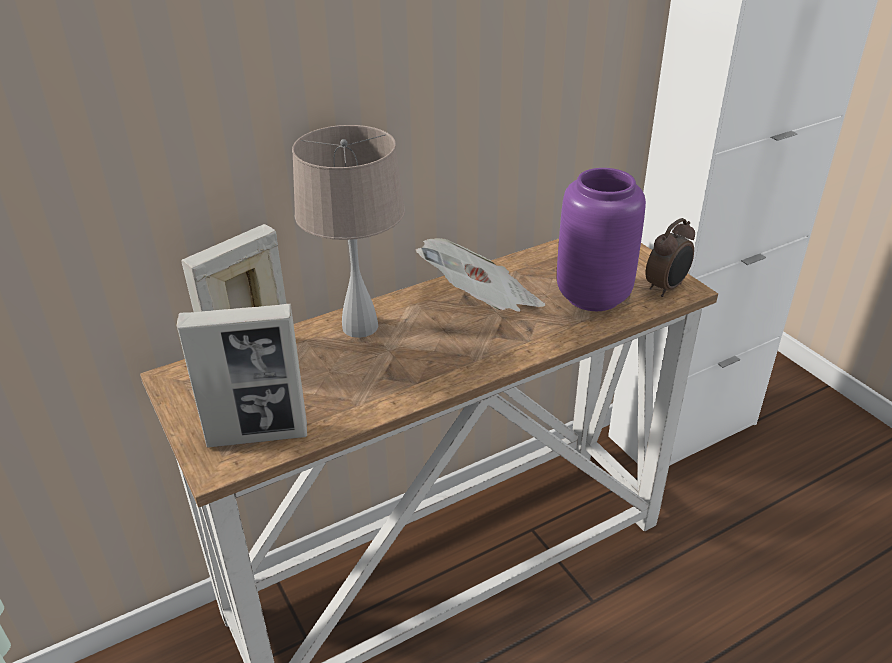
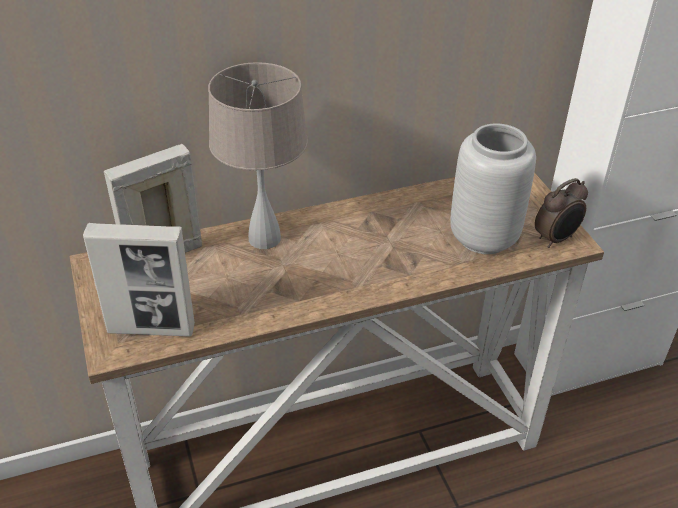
camera: 10 degrees right, 5 degrees up
(481, 304) = (378, 231): newspaper -> none
(593, 295) = (484, 237): purple vase -> grey vase

